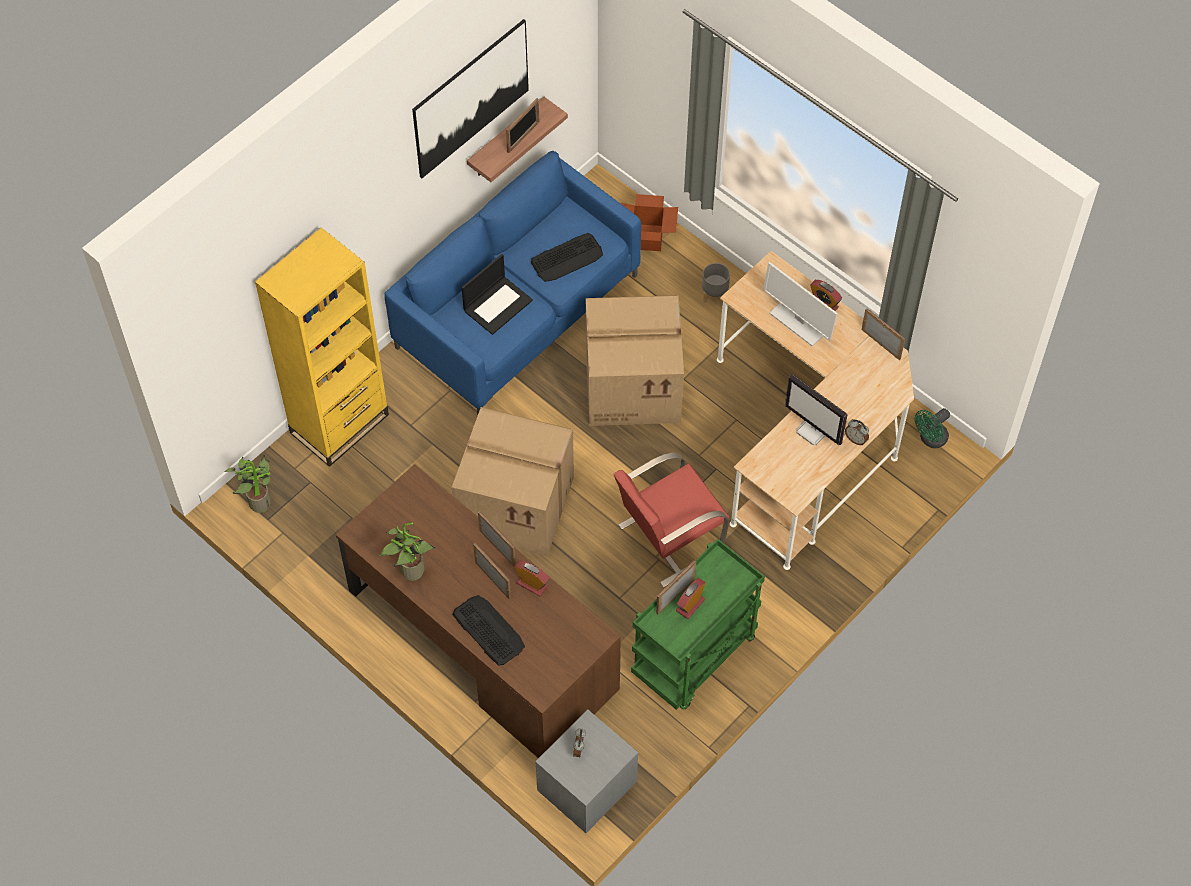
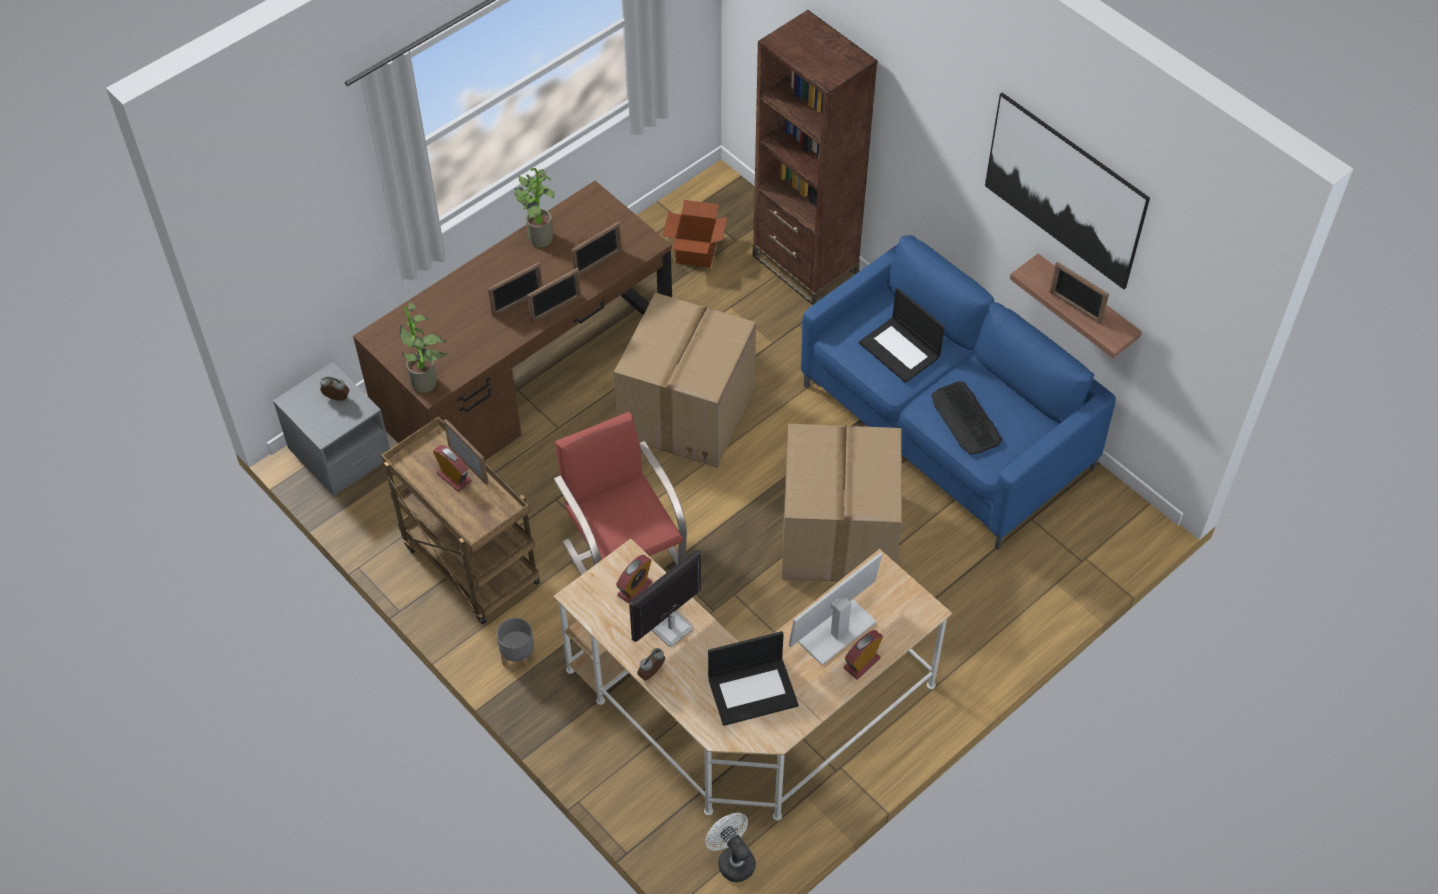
camera: 95 degrees right, 5 degrees down
(259, 501) = (717, 200): potted plant -> potted plant (428, 382)
(339, 424) = (805, 265): yellow bookcase -> brown bookcase
(488, 630) = (458, 296): keyboard -> none
(532, 584) = (506, 336): alarm clock -> alarm clock (634, 589)
(647, 237) = (1059, 567): cardboard box -> cardboard box (696, 252)
(694, 658) = (468, 564): green cart -> brown cart
(714, 294) = (970, 633): grey planter -> grey planter (519, 656)
(859, 372) = (753, 690): none -> laptop
(881, 344) = (795, 723): picture frame -> picture frame (598, 263)
(930, 439) = (732, 860): green fan -> white fan

